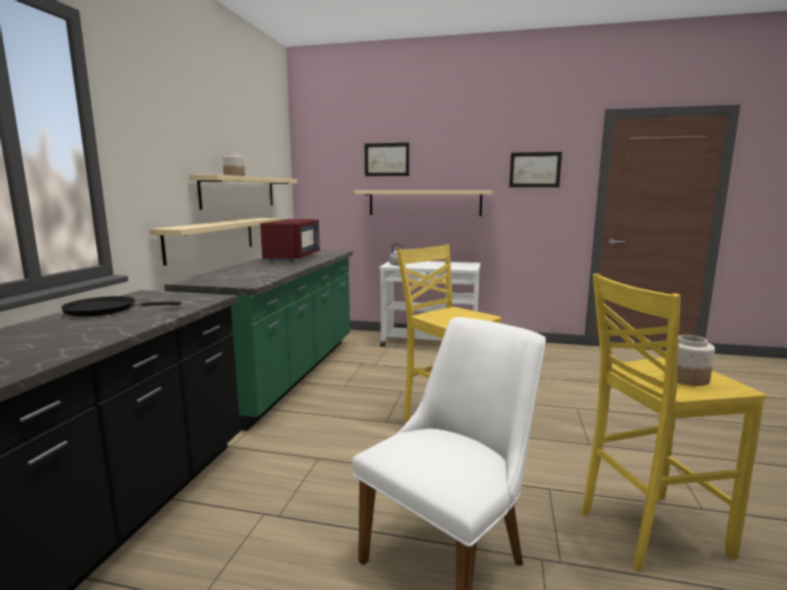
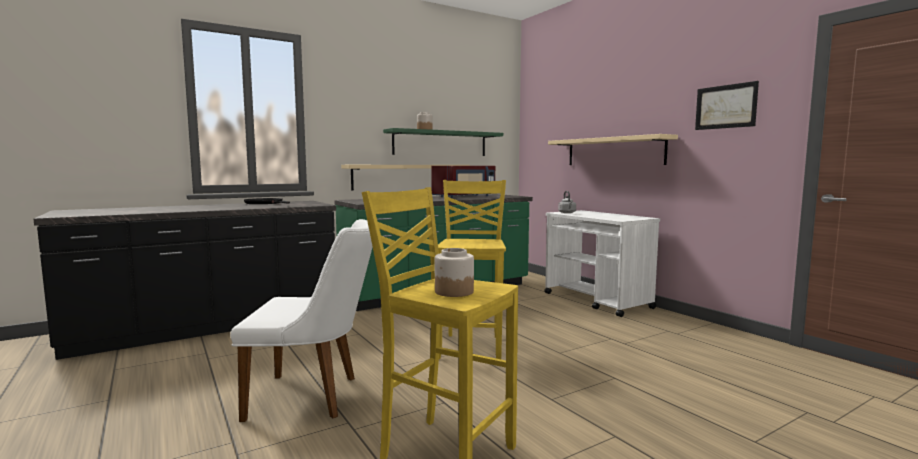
camera: 45 degrees right, 5 degrees down
(239, 192) = (440, 143): beige shelf -> green shelf
(386, 159) = (584, 109): picture -> none

